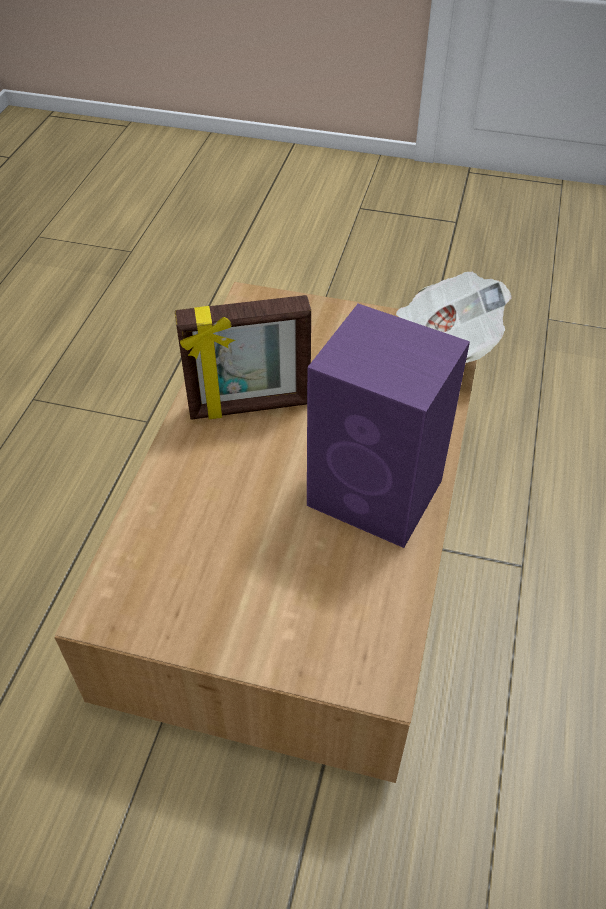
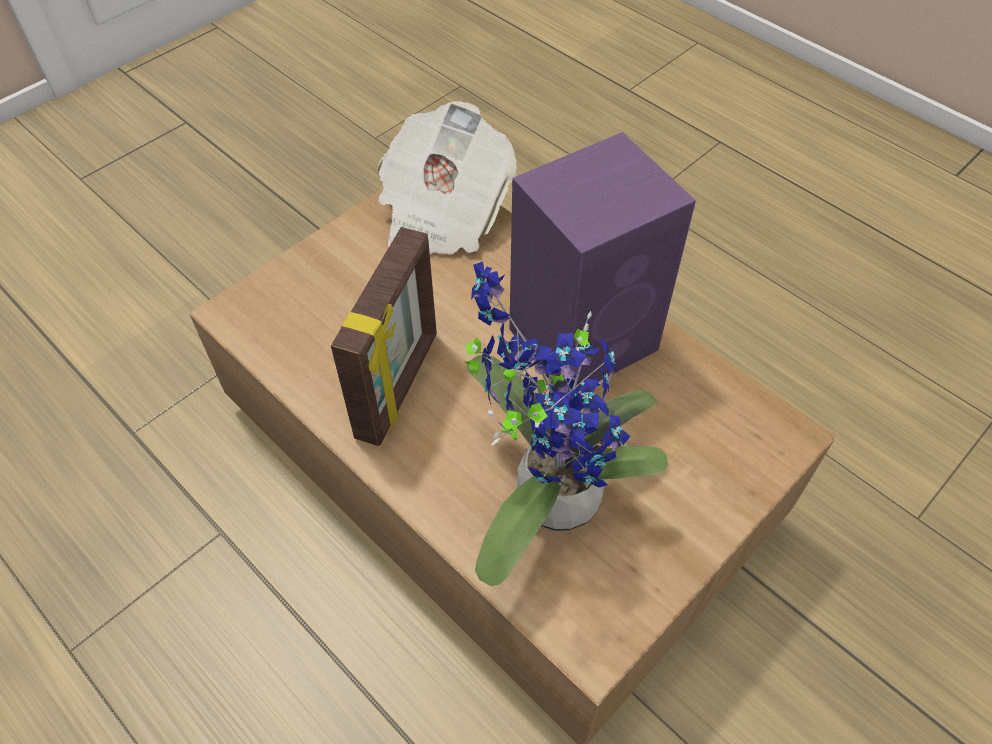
camera: 60 degrees left, 5 degrees up
(211, 531) = (547, 494): none -> potted plant

